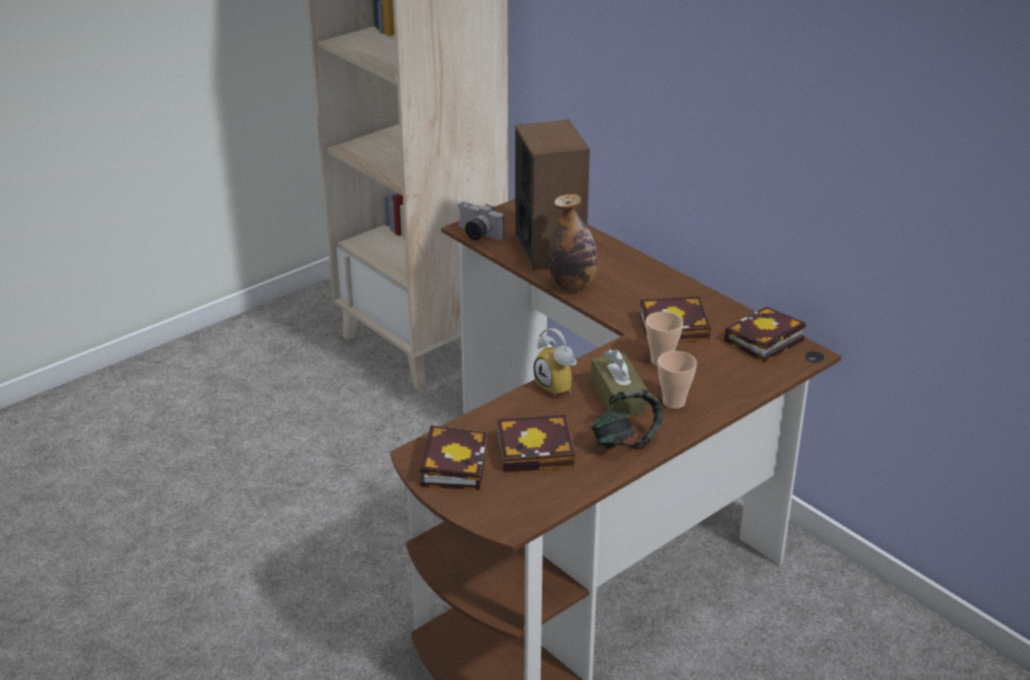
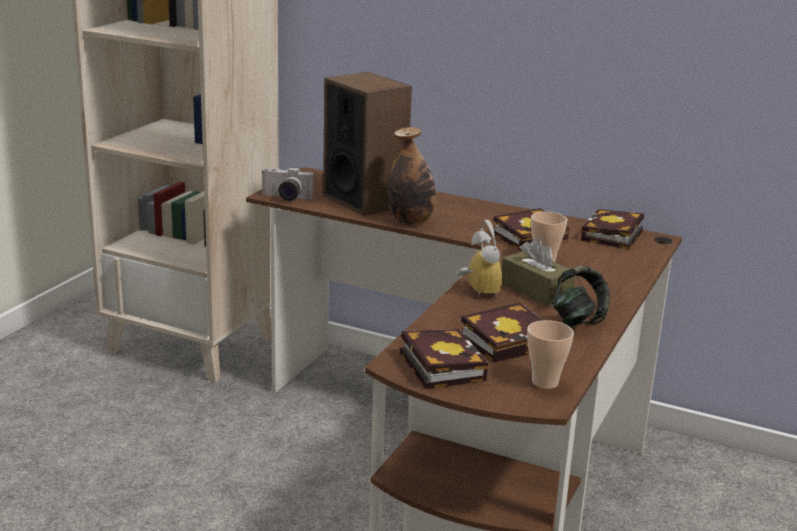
camera: 25 degrees left, 10 degrees down
(559, 386) = (476, 291): alarm clock -> alarm clock turned 135 degrees counterclockwise
(674, 402) = (587, 286): cup -> cup (545, 382)

